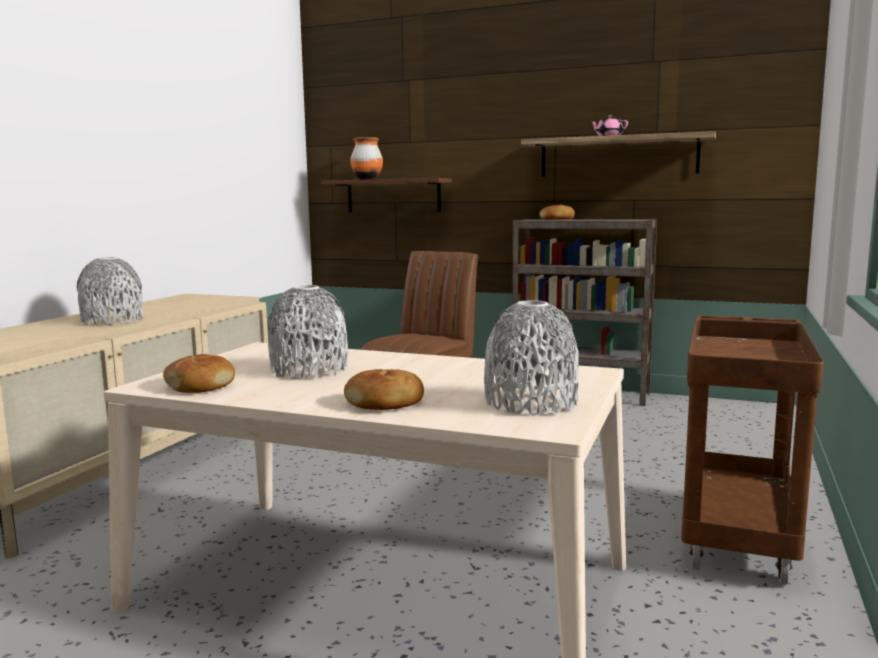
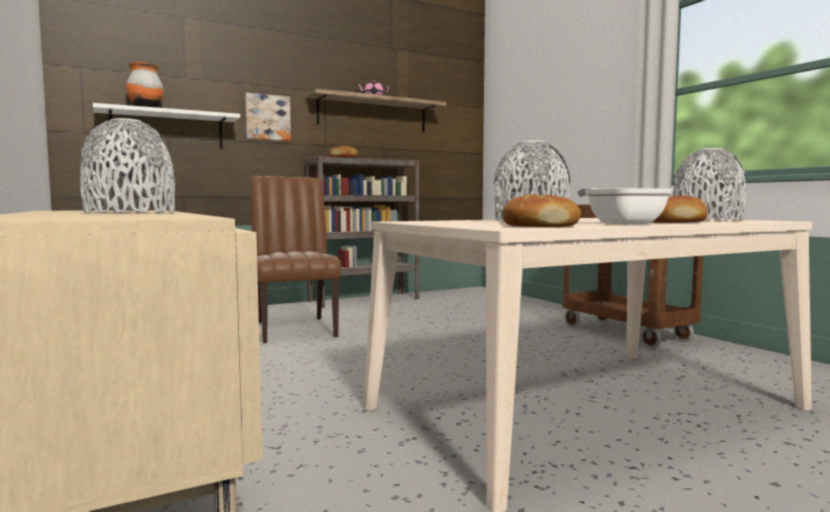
camera: 50 degrees left, 5 degrees down
(310, 394) = (621, 223): none -> frying pan
(393, 196) = (168, 130): brown shelf -> white shelf
(486, 174) = (267, 117): none -> picture

